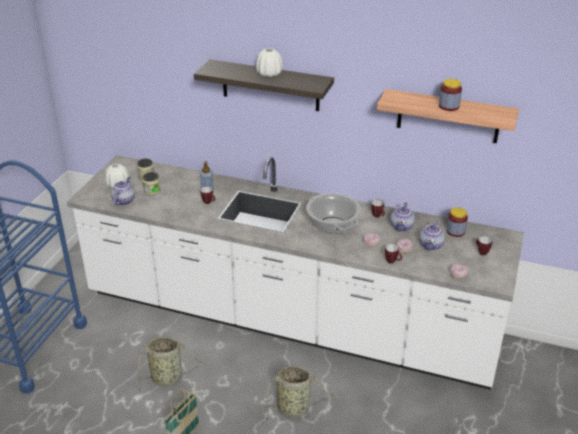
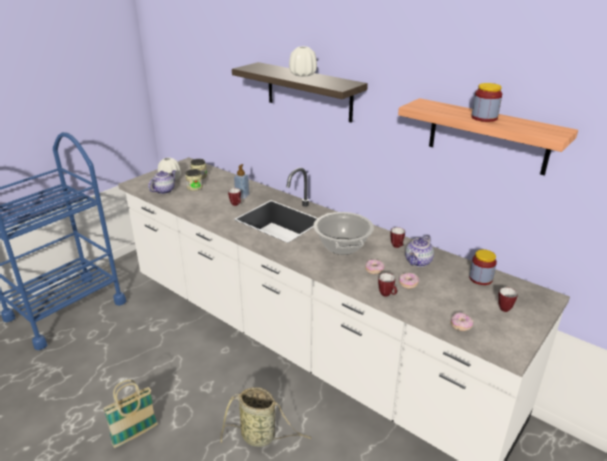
camera: 20 degrees right, 5 degrees down
(169, 378) = (160, 369): basket -> none
(431, 245) = (443, 287): teapot -> none

